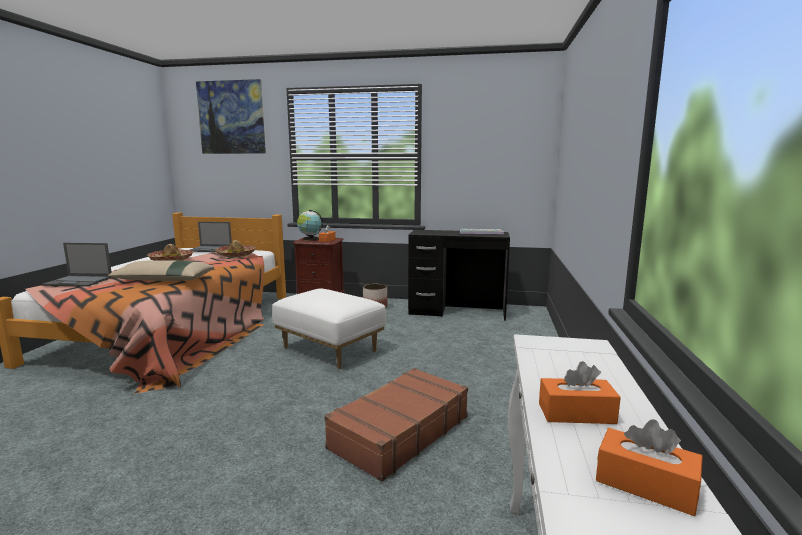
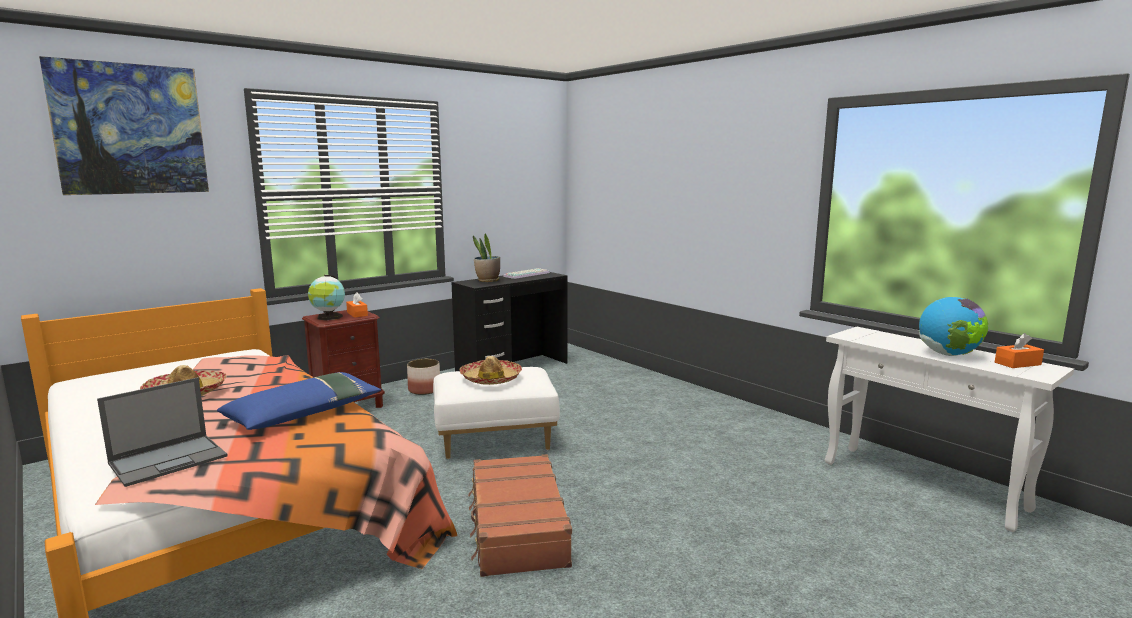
camera: 50 degrees left, 0 degrees up
(164, 280) = (304, 413): beige pillow -> blue pillow
(210, 249) = (167, 367): laptop -> none
(236, 255) = (255, 362): hat -> hat (490, 379)
(399, 432) = (699, 463): brown suitcase -> brown suitcase (517, 527)
(437, 232) = (487, 280): none -> potted plant
(576, 413) = (948, 355): orange tissue box -> globe

